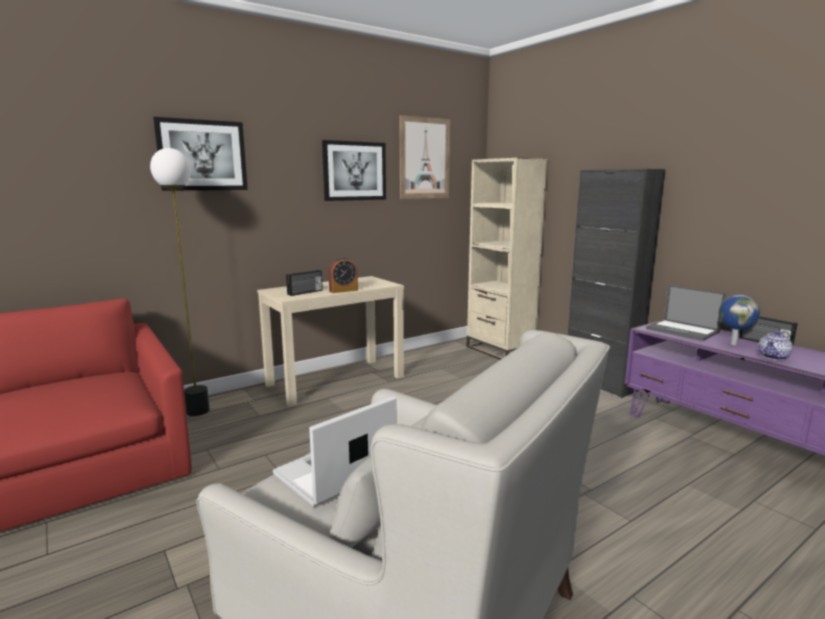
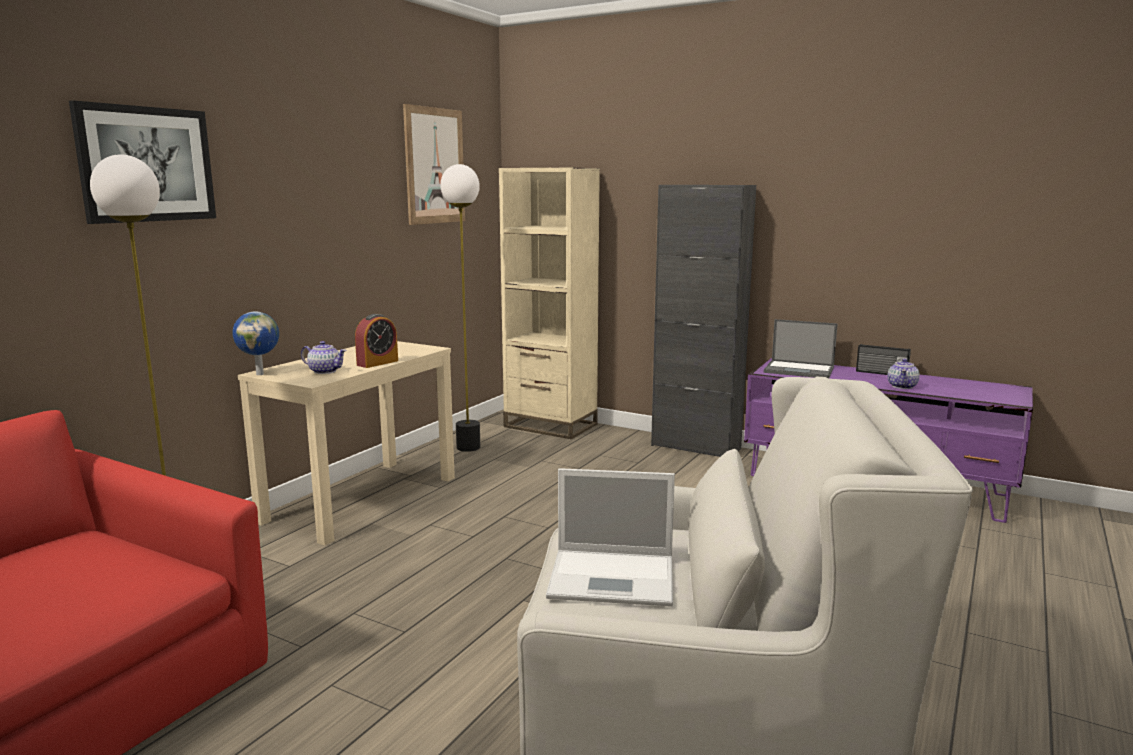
camera: 25 degrees left, 0 degrees up
(305, 292) = (325, 371): radio -> teapot
(334, 472) = (614, 578): laptop -> laptop turned 105 degrees counterclockwise
(354, 171) = (352, 185): picture -> none
(431, 357) = (469, 447): none -> floor lamp
(733, 344) = (857, 378): globe -> globe (260, 374)

